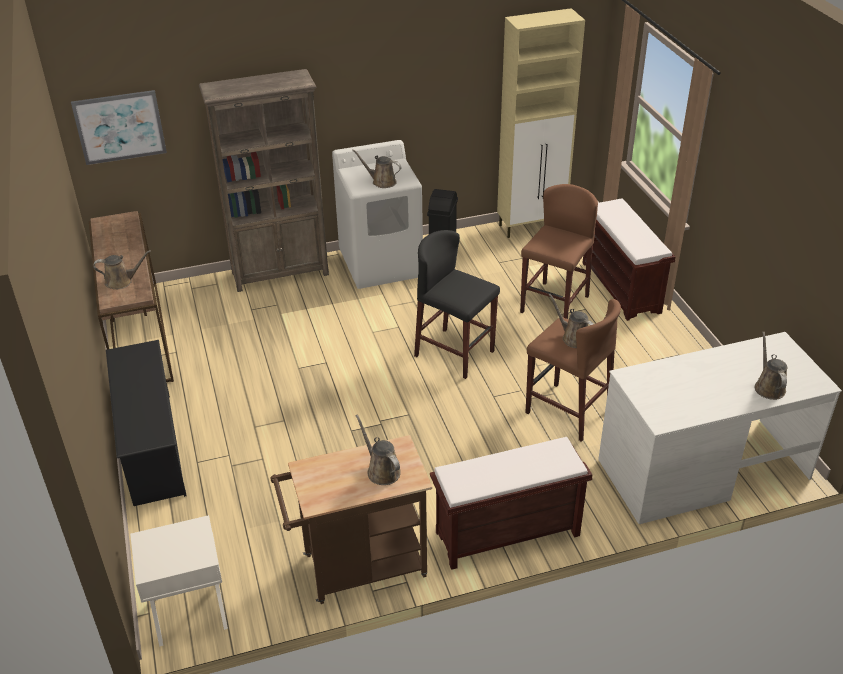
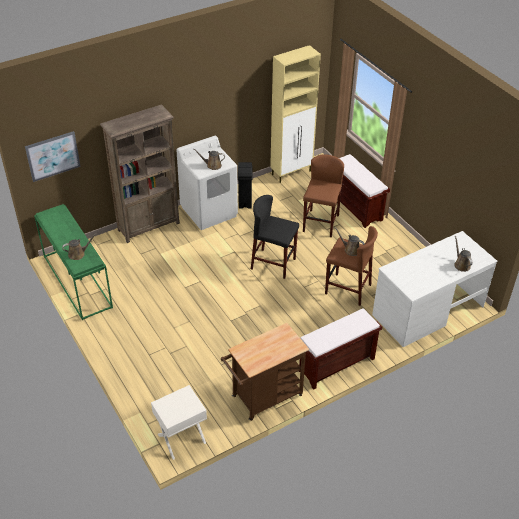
camera: 15 degrees left, 5 degrees up
(137, 335) = (76, 281): brown console table -> green console table
(152, 447) = (118, 350): black shoe rack -> none
(381, 470) = (279, 344): brown watering can -> none

